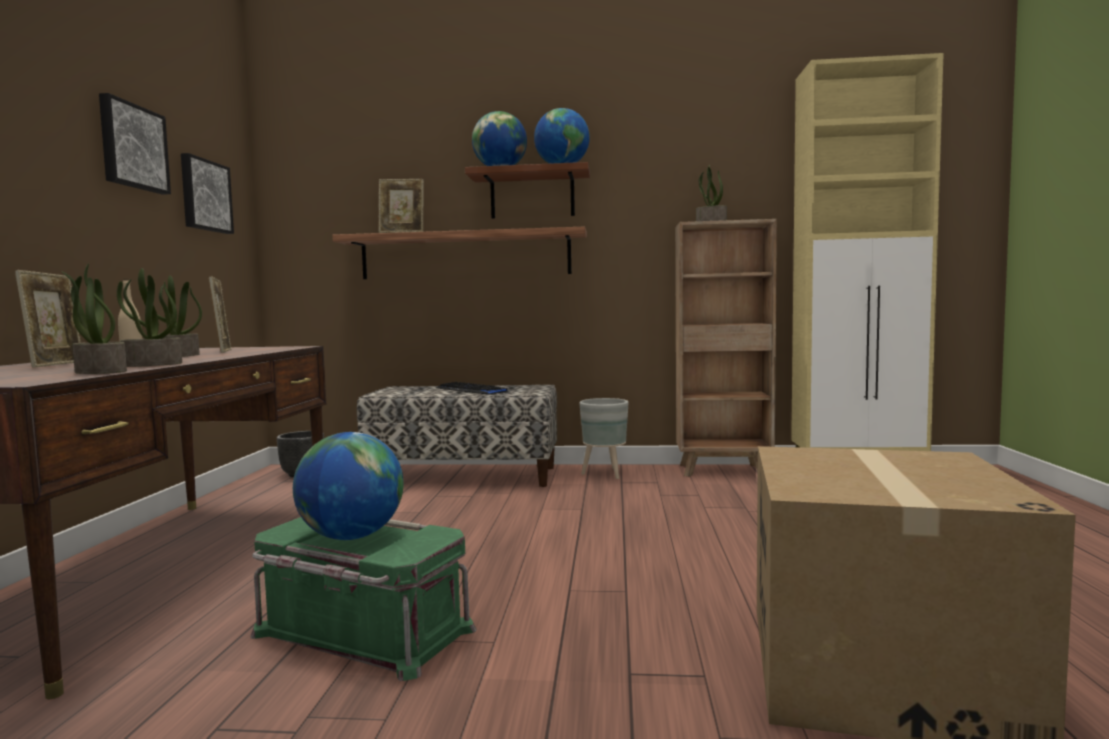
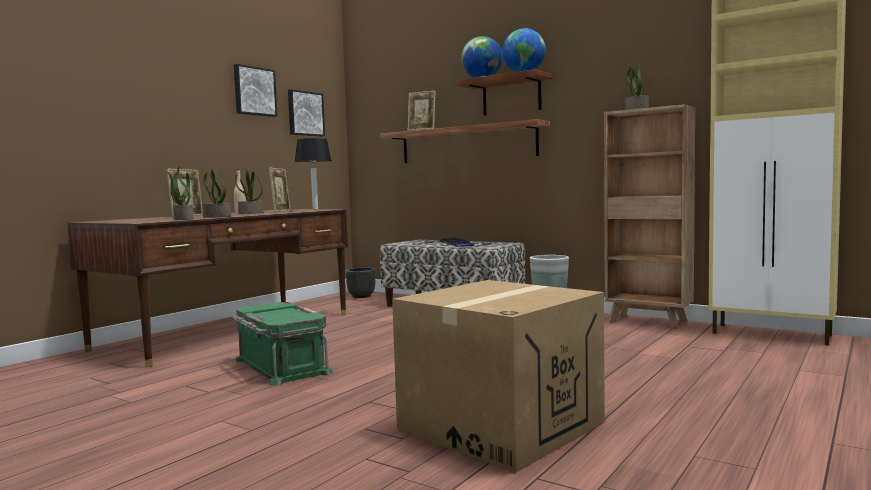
camera: 30 degrees right, 0 degrees up
(269, 347) = (315, 209): none -> table lamp
(351, 537) = (275, 313): globe -> none

